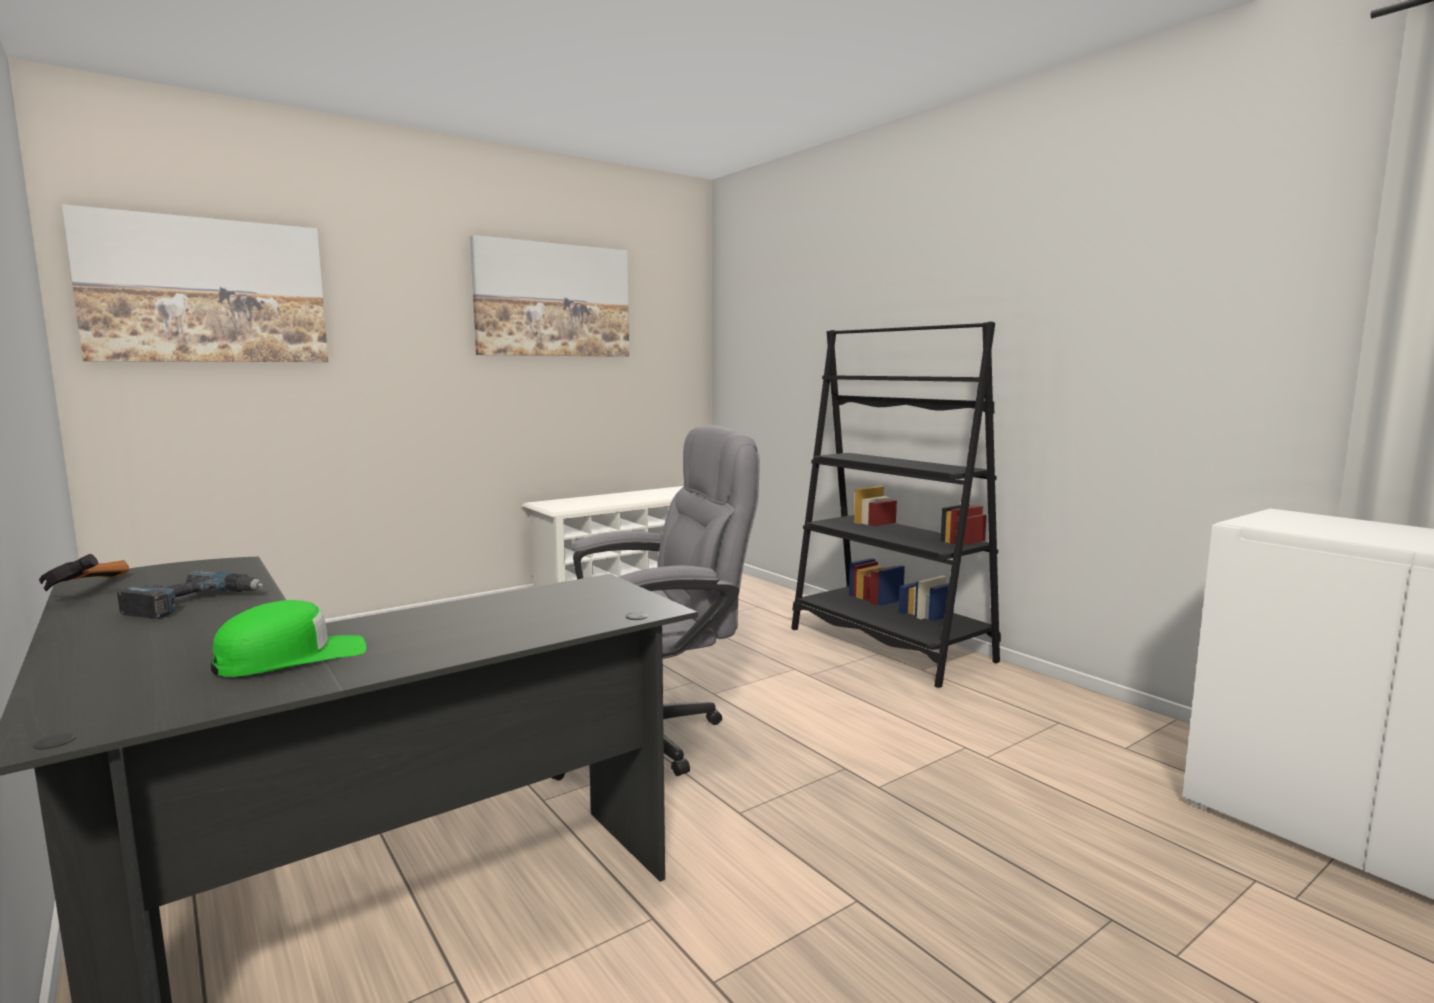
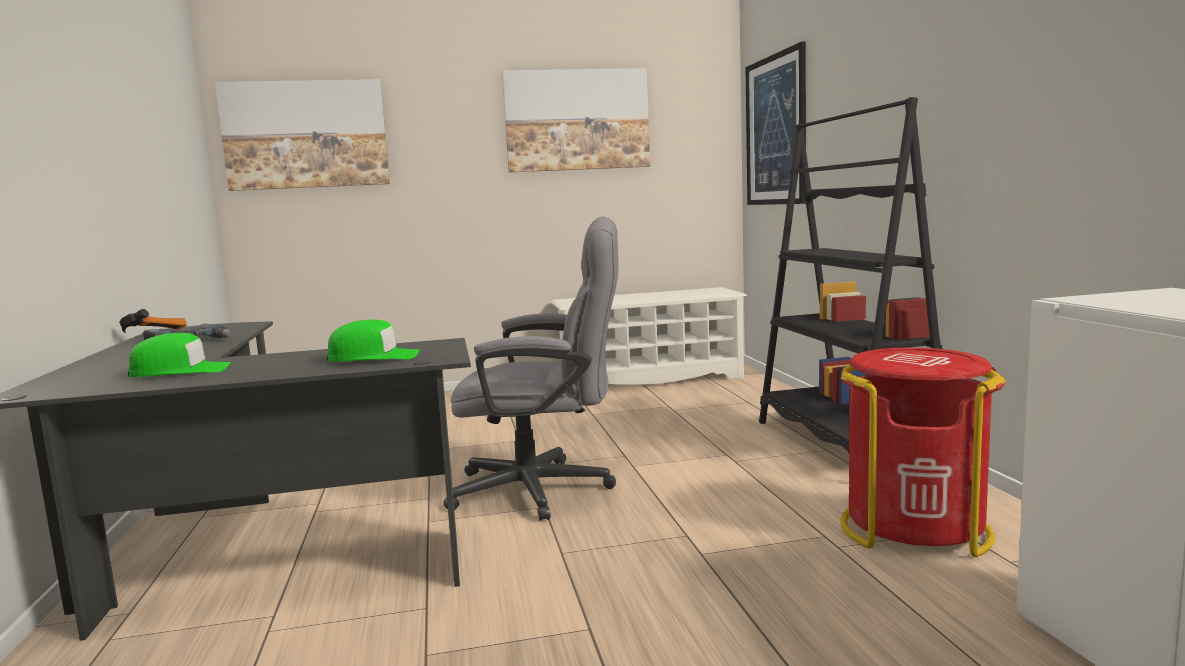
camera: 25 degrees right, 0 degrees up
(558, 612) = (374, 357): none -> green cap
(765, 329) = (775, 130): none -> picture
(1028, 727) = (914, 529): none -> red trash can

